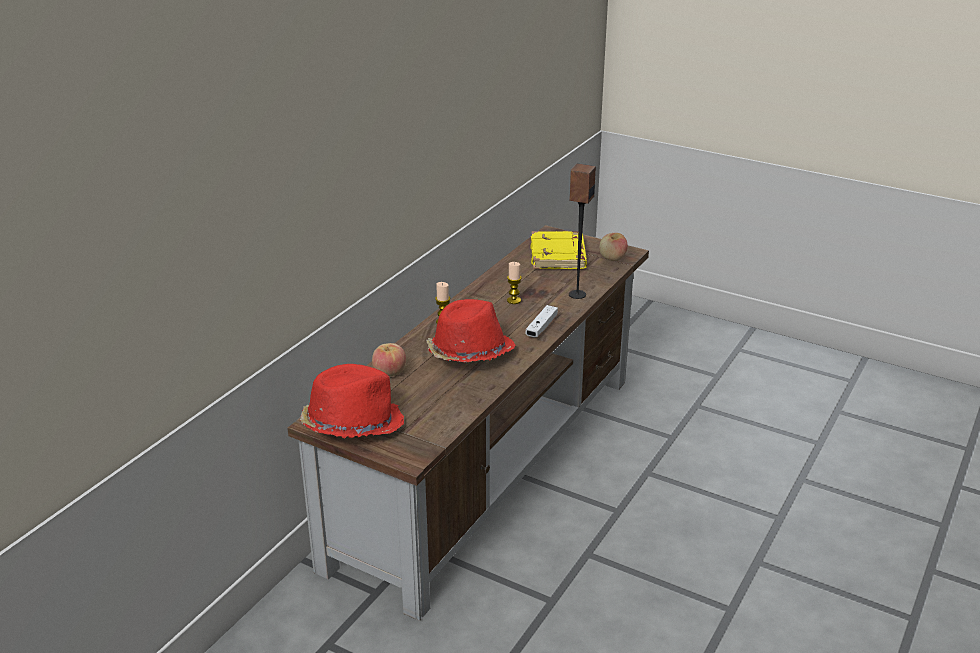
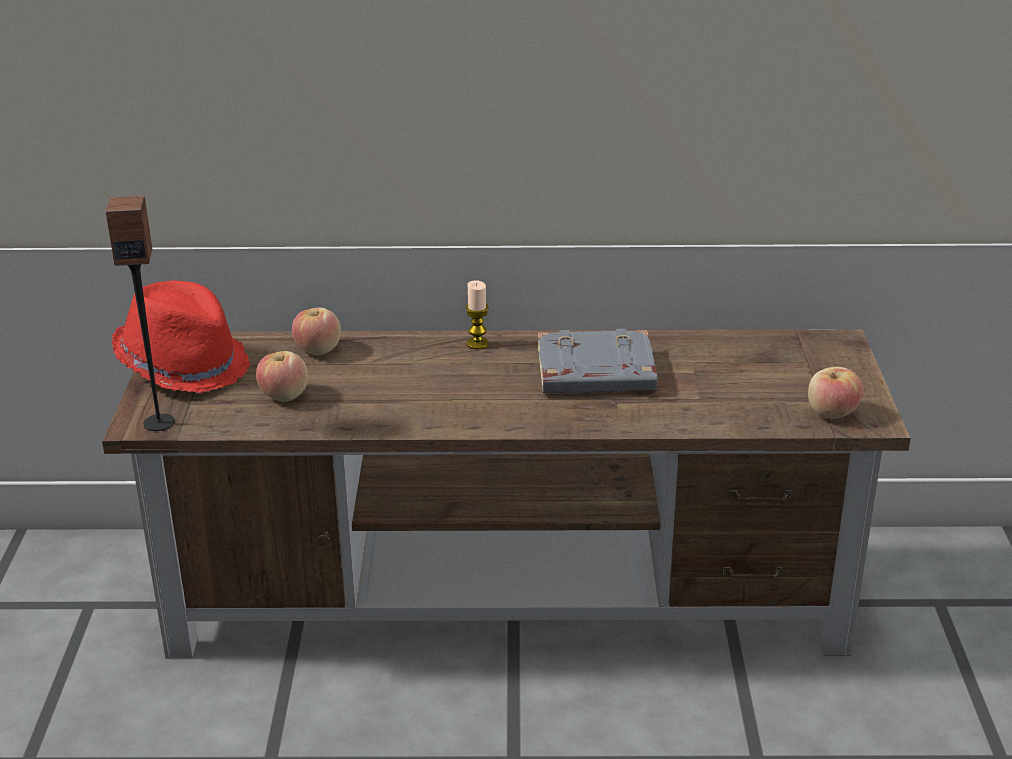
camera: 60 degrees right, 0 degrees up
(433, 398) = (284, 395): none -> apple
(469, 354) = (414, 386): red hat -> none
(514, 300) = (594, 374): candle -> grey book
(541, 327) = (542, 417): white game controller -> none
(559, 256) = (774, 368): yellow book -> none
(577, 294) = (673, 416): speaker -> speaker (159, 422)

